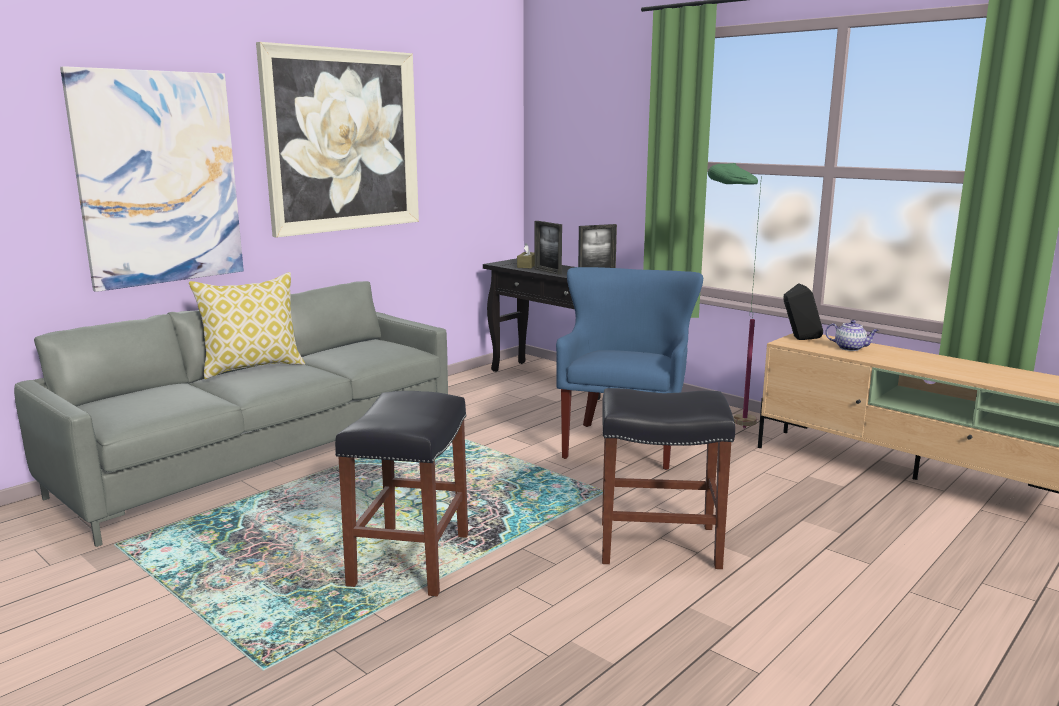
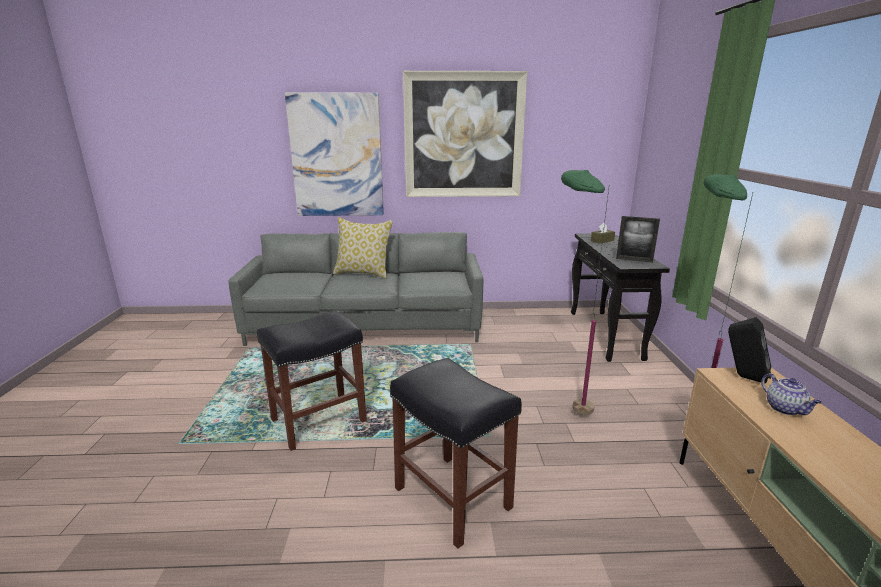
camera: 45 degrees right, 5 degrees up
(547, 271) = (605, 248): picture frame -> none
(624, 445) = (566, 406): blue armchair -> green floor lamp

